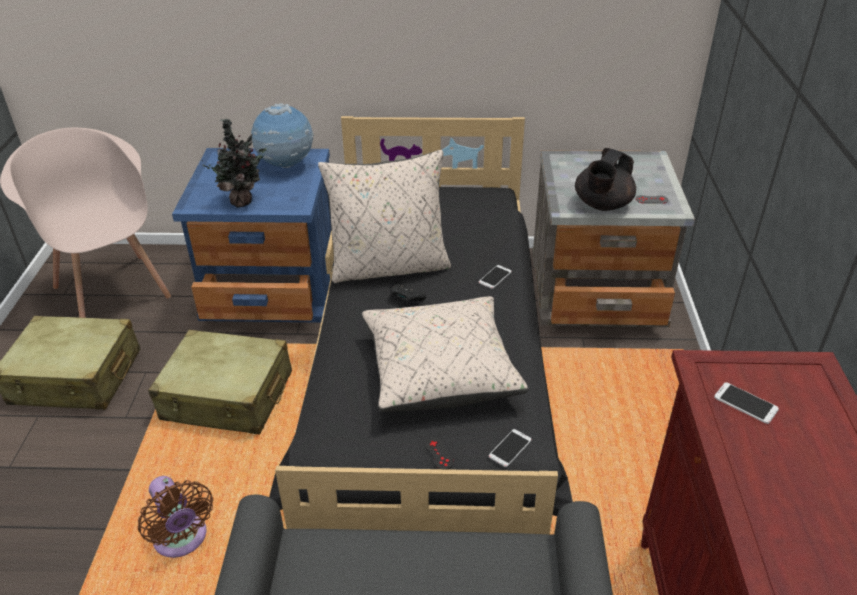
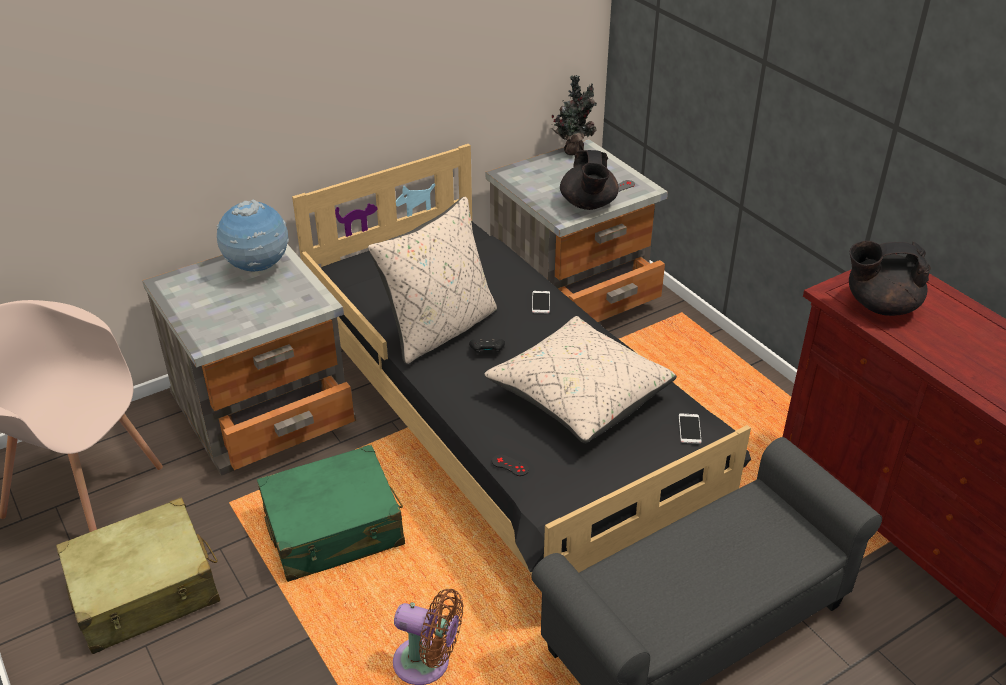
camera: 35 degrees left, 0 degrees up
(228, 397) = (334, 529): beige suitcase -> green suitcase
(242, 201) = (256, 318): potted plant -> potted plant (573, 151)
(272, 288) = (267, 411): blue nightstand -> grey nightstand
(438, 453) = (644, 458): black game controller -> black game controller (510, 465)
(745, 403) = (880, 305): phone -> black teapot

